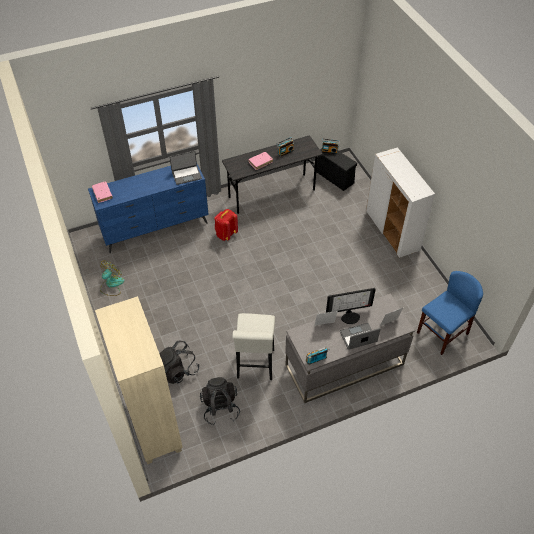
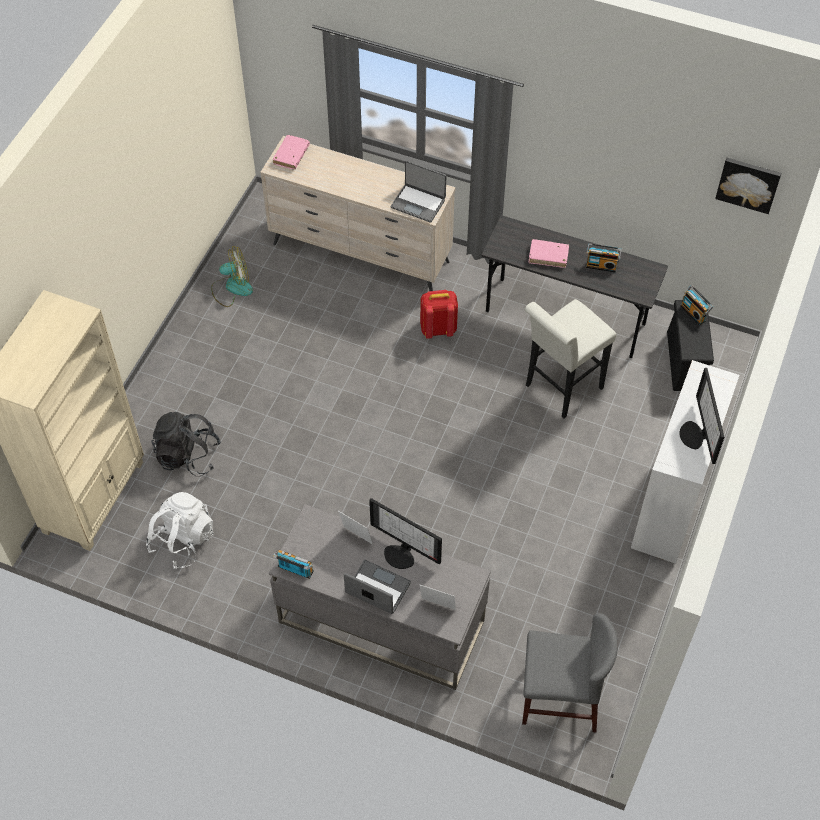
camera: 45 degrees right, 5 degrees up
(156, 229) = (361, 254): blue dresser -> beige dresser
(220, 407) = (183, 540): black backpack -> white backpack
(255, 367) = (275, 528): white stool -> white stool (560, 389)
(333, 69) = (748, 184): none -> picture
(410, 178) = (695, 435): none -> monitor
(442, 333) = (560, 698): blue chair -> grey chair

